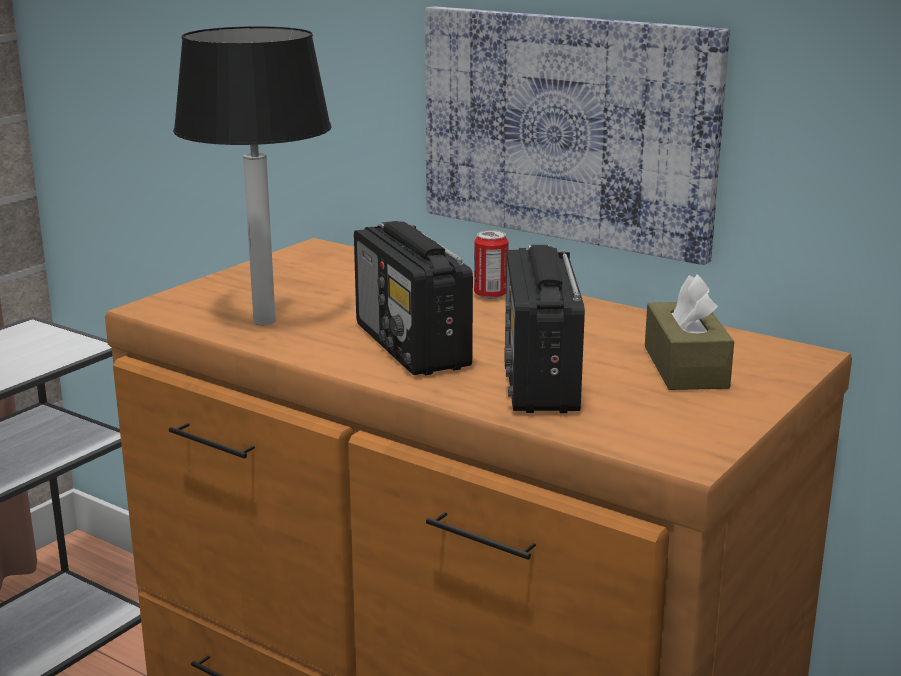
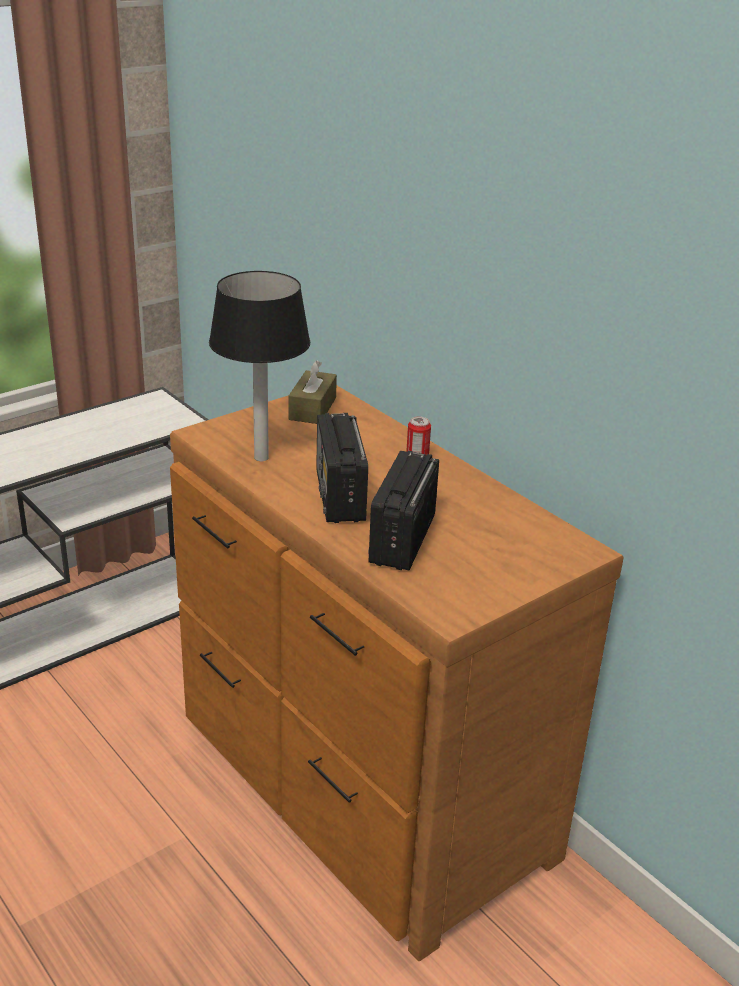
camera: 15 degrees right, 10 degrees up
(567, 128) = (482, 356): picture -> none
(685, 367) = (501, 547): brown tissue box -> brown tissue box (312, 408)

